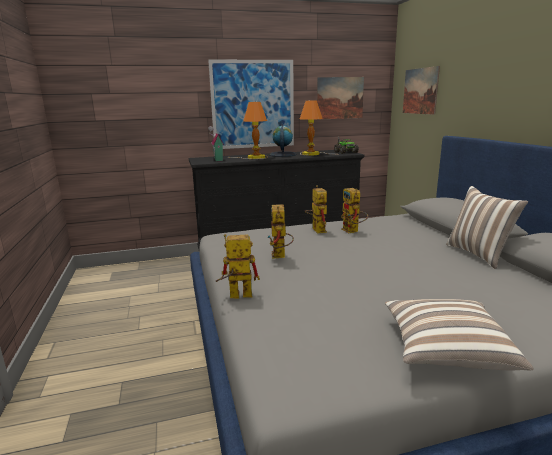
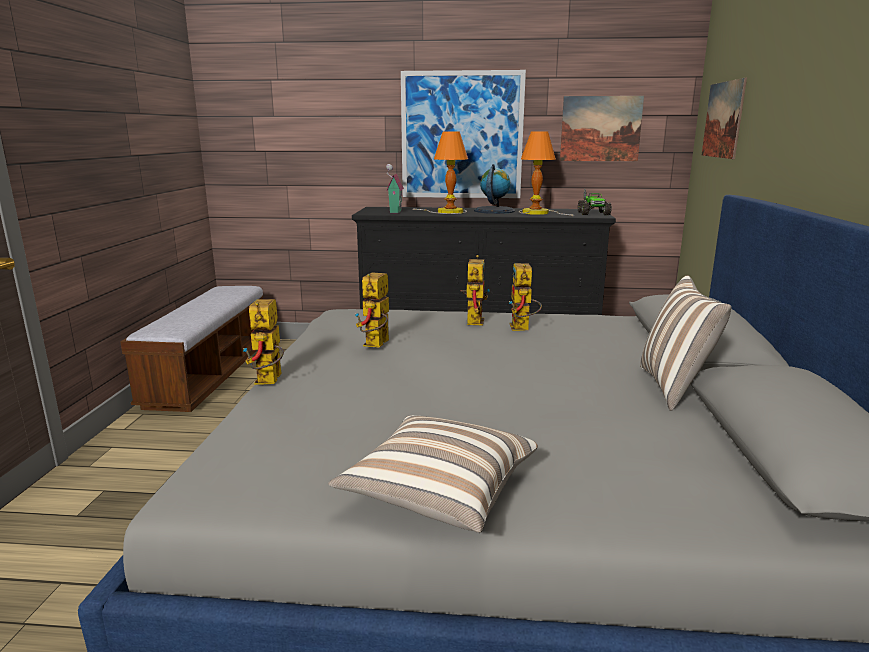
camera: 20 degrees right, 0 degrees up
(88, 299) = (209, 374): none -> bench
(235, 296) = (270, 382): toy robot -> toy robot turned 105 degrees counterclockwise

